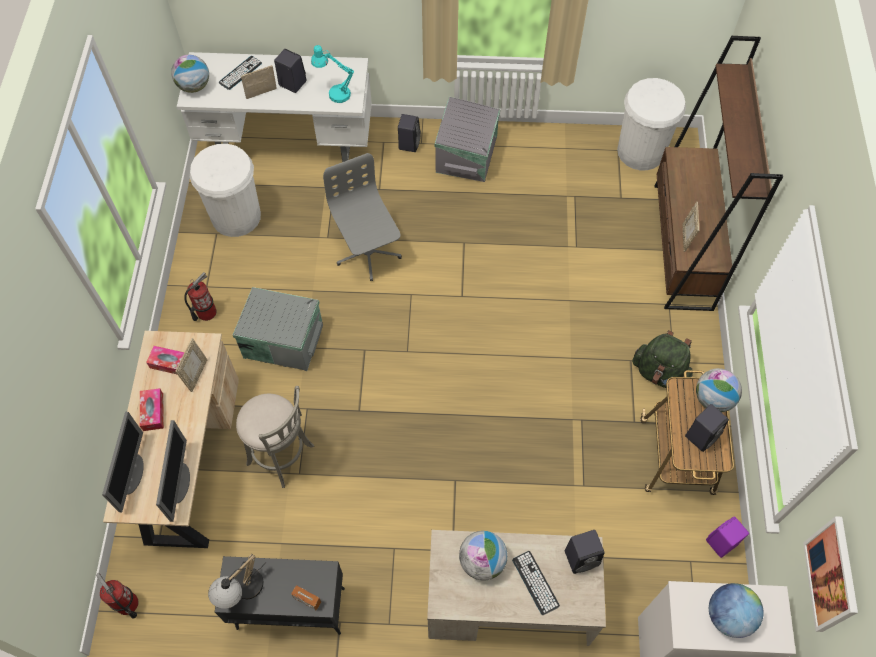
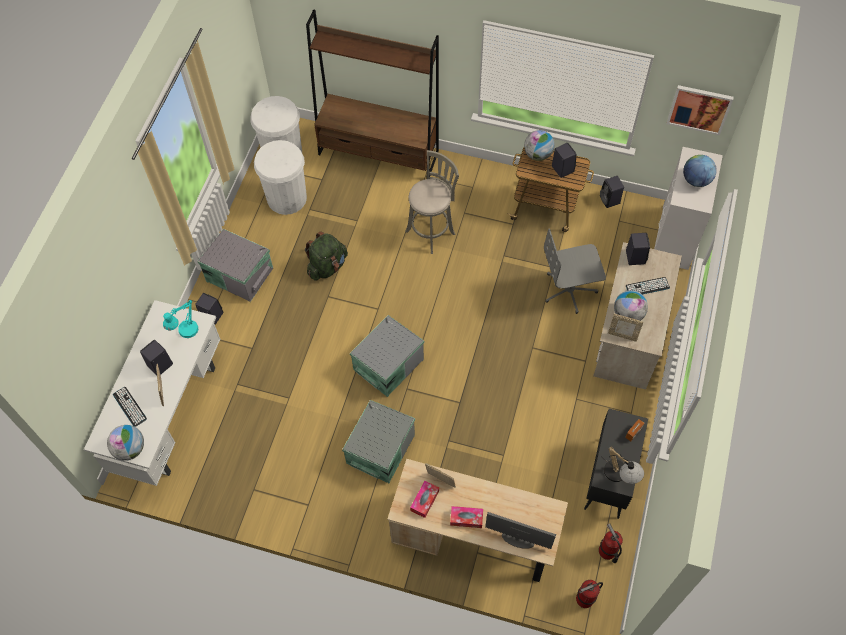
camera: 75 degrees left, 0 degrees up
(179, 482) = (532, 504): monitor -> none
(206, 312) = (335, 508): fire extinguisher -> fire extinguisher (607, 551)
(236, 216) = (240, 470): white trash can -> white trash can (287, 198)
(283, 457) = (486, 464): grey stool -> grey stool (432, 231)
(368, 253) = (315, 369): grey office chair -> grey office chair (569, 290)
(391, 322) = (387, 364): none -> grey storage box
(660, 373) = (479, 198): green backpack -> green backpack (327, 266)
(686, 238) = (400, 135): picture frame -> picture frame (622, 335)
(721, 543) = (610, 200): purple speaker -> black speaker

